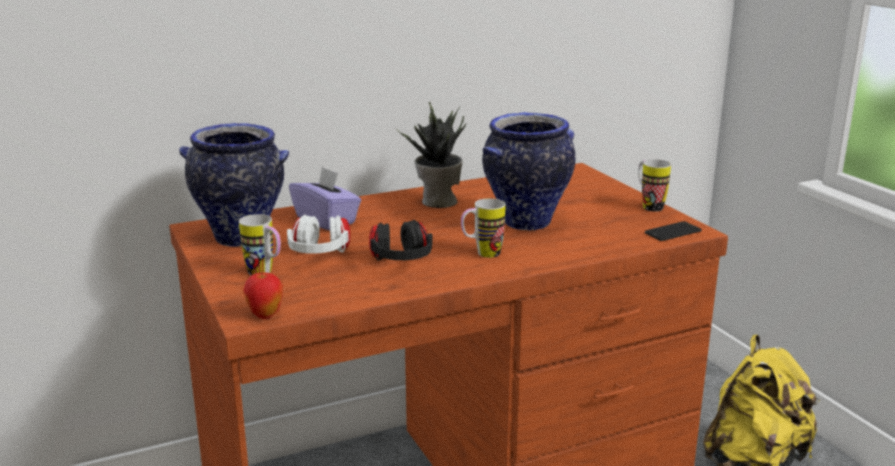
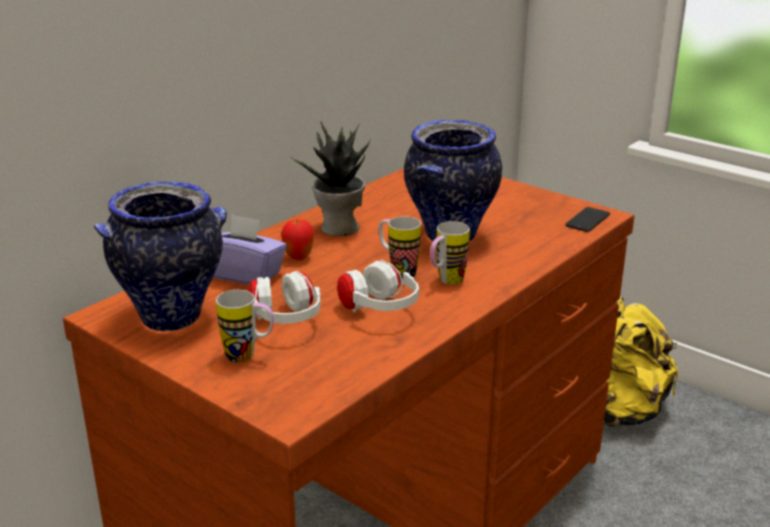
camera: 25 degrees left, 5 degrees up
(265, 315) = (305, 408): apple -> apple (298, 257)
(401, 263) = (379, 310): black headphones -> white headphones
(648, 206) = (539, 195): mug -> mug (397, 271)

